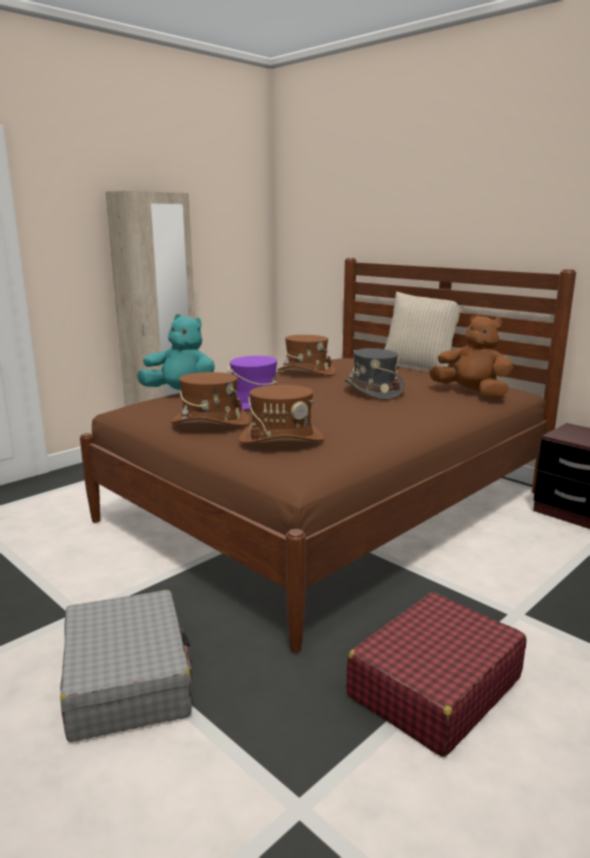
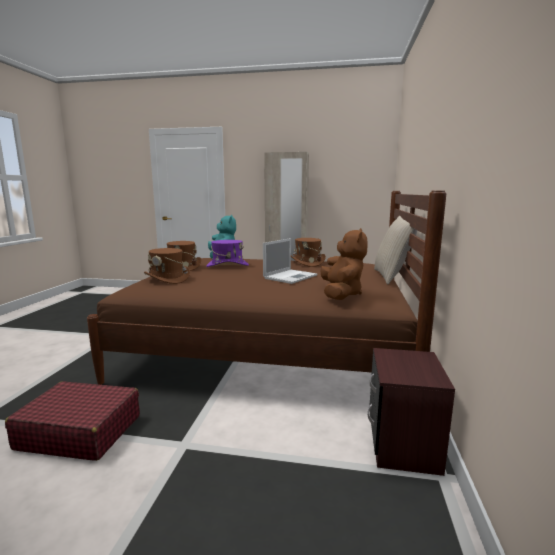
camera: 55 degrees right, 5 degrees down
(127, 679) = (66, 358): grey suitcase -> none
(373, 391) = (291, 276): grey hat -> laptop

